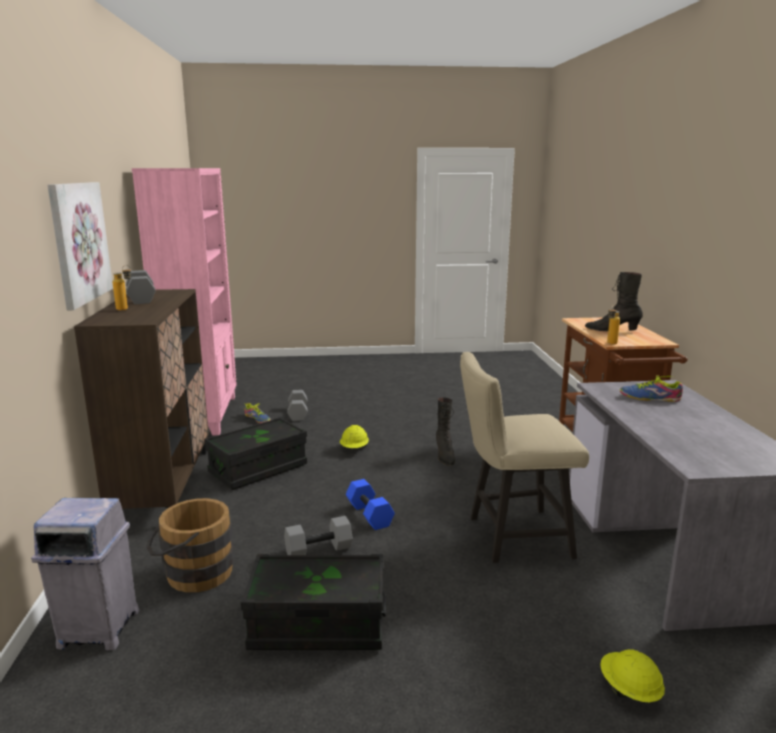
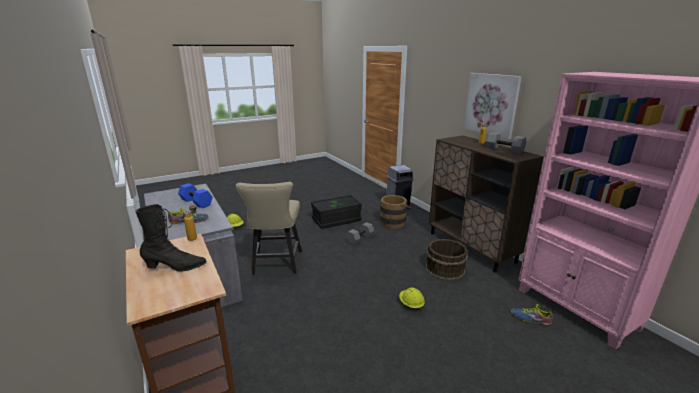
camera: 155 degrees right, 5 degrees up
(258, 469) = (445, 269): black storage box -> brown bucket
(298, 413) = (515, 340): grey dumbbell -> none
(370, 515) = (352, 258): blue dumbbell -> blue dumbbell (195, 202)
(445, 456) = (339, 317): black boot -> none
(511, 537) = (276, 264): beige chair -> beige chair turned 120 degrees clockwise

